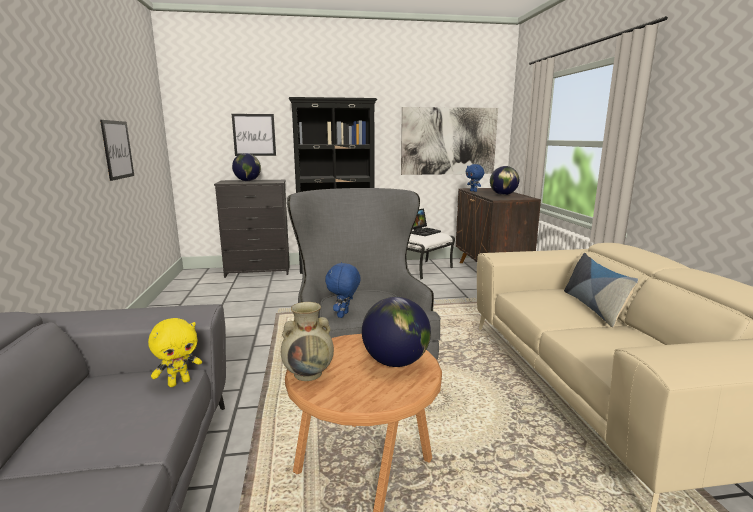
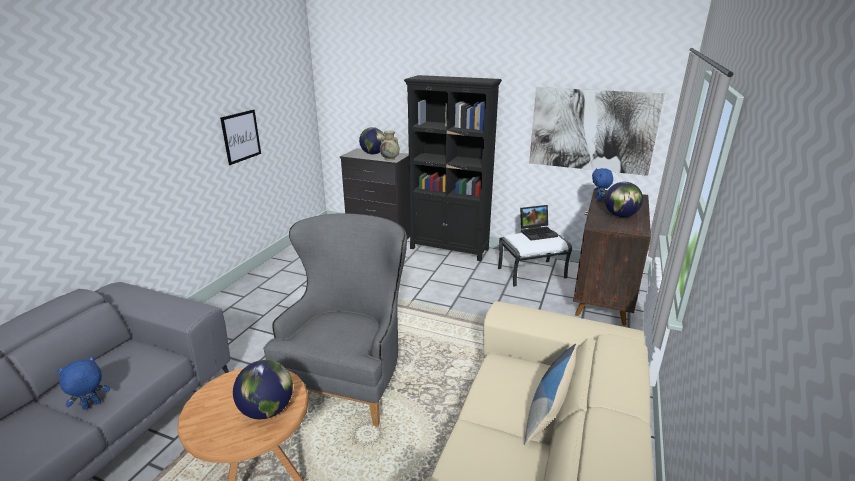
camera: 30 degrees right, 10 degrees up
(179, 382) = (160, 366): yellow plush toy -> none
(254, 135) = (385, 108): picture -> none
(309, 373) = (207, 396): beige vase -> beige vase (390, 159)
(344, 315) = (302, 342): blue plush toy -> blue plush toy (91, 406)

